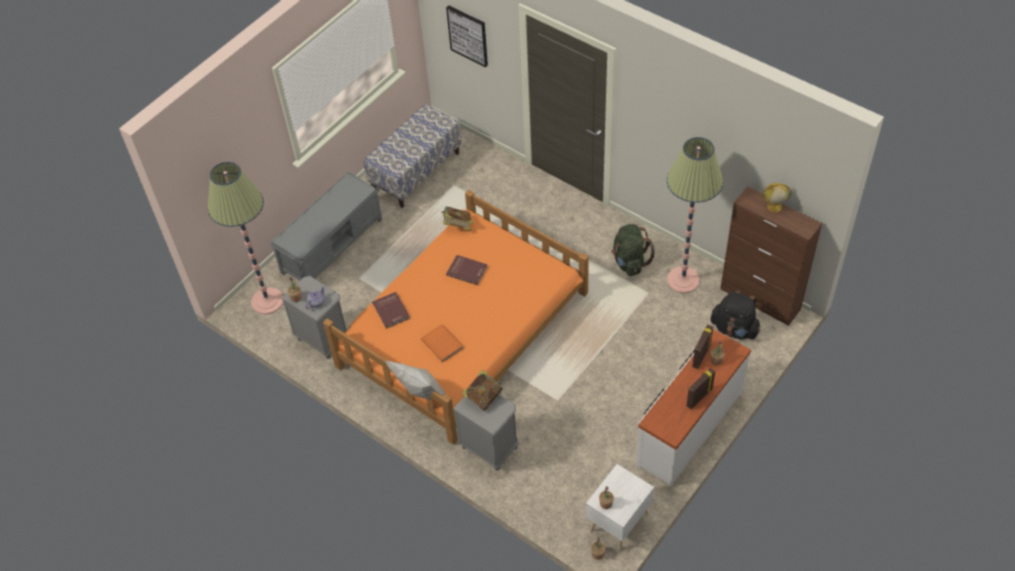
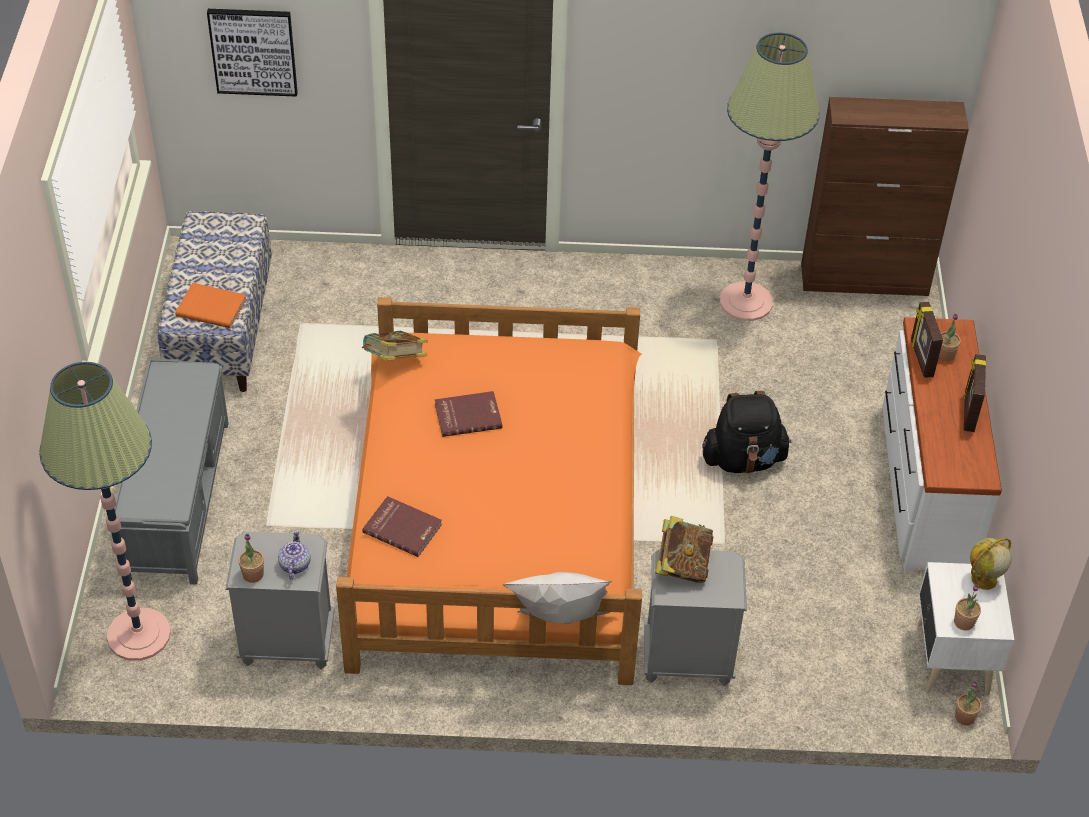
camera: 40 degrees left, 5 degrees down
(443, 343) = (526, 534): orange book -> orange book (212, 307)
(629, 262) = (653, 312): green backpack -> none
(734, 329) = (867, 332): black backpack -> black backpack (743, 459)
(773, 206) = (887, 107): globe -> globe (983, 580)

